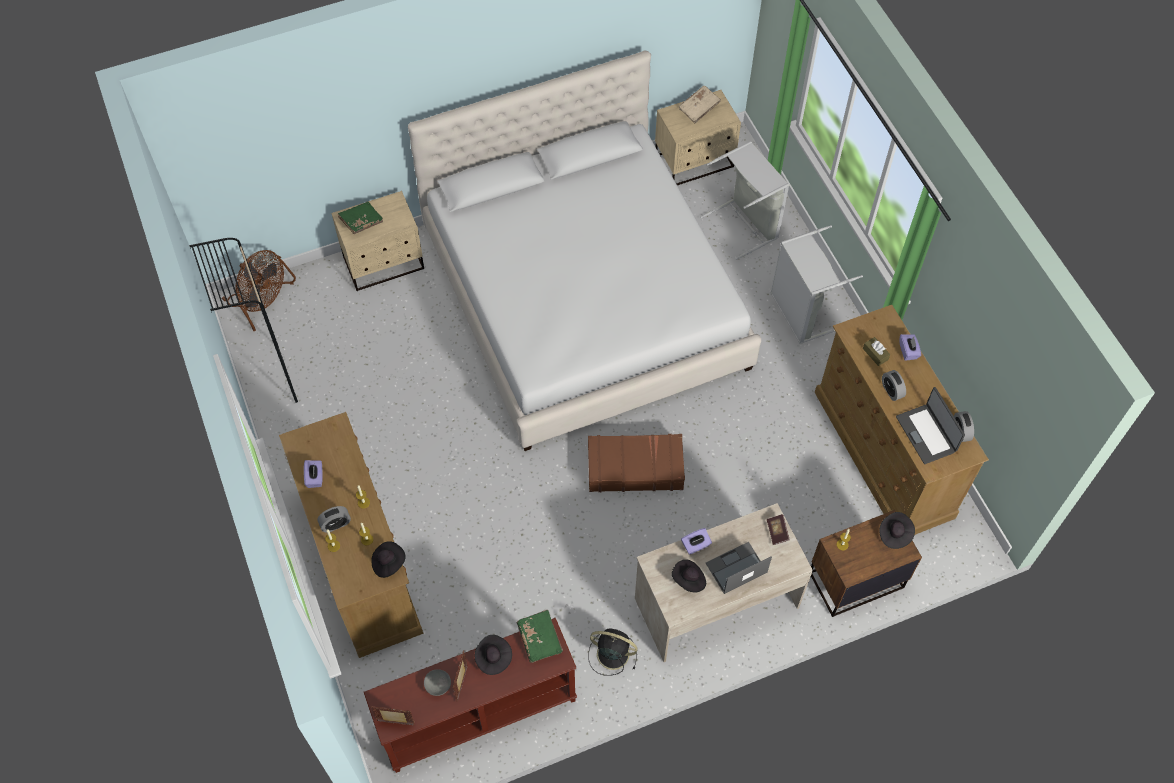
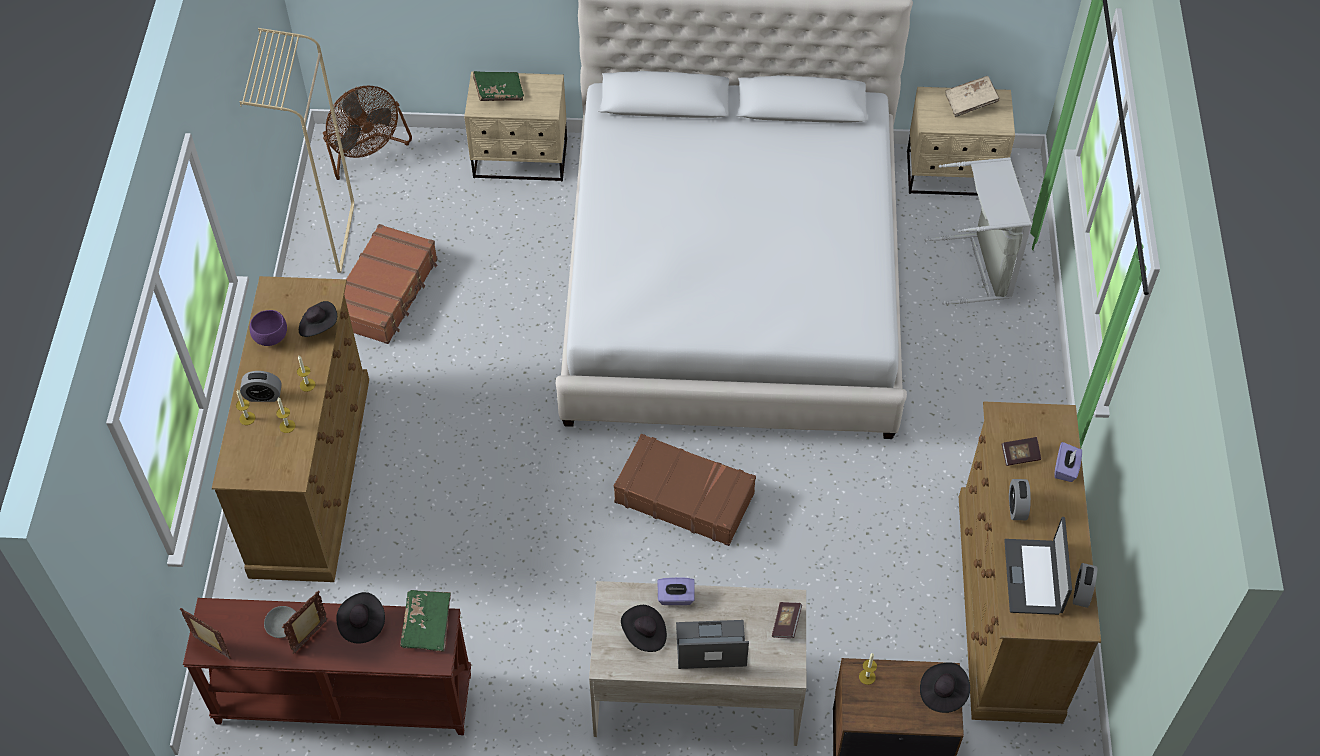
camera: 25 degrees right, 5 degrees down
(267, 379) = (322, 237): black clothes rack -> beige clothes rack
(315, 478) = (270, 337): purple tissue box -> purple bowl
(340, 403) = (386, 292): none -> brown suitcase
(388, 563) = (295, 461): black hat -> black hat (319, 326)
(611, 653) = (537, 699): black fan -> none
(800, 313) = (992, 396): grey laundry basket -> none
(875, 354) = (1020, 456): brown tissue box -> book

